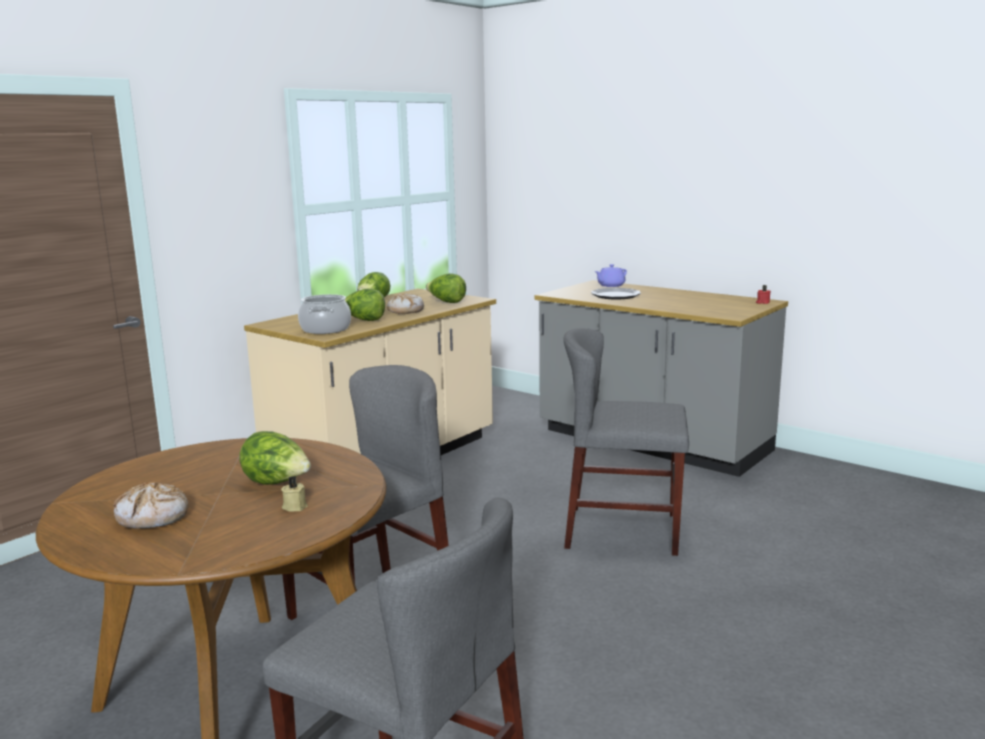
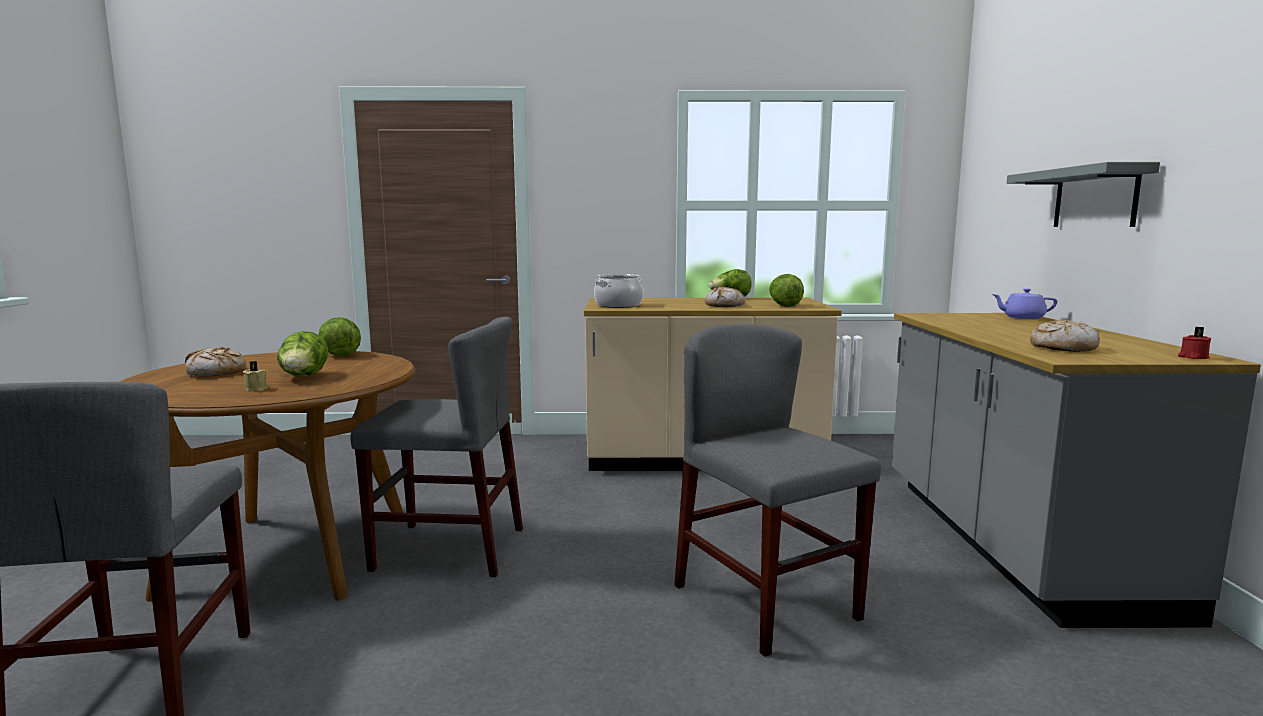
camera: 50 degrees right, 5 degrees down
(364, 320) = (666, 305): lettuce -> lettuce (340, 355)
(615, 295) = (985, 324): plate -> none
(646, 198) = (1095, 198): none -> grey shelf
(707, 308) = (1062, 348): none -> bread

